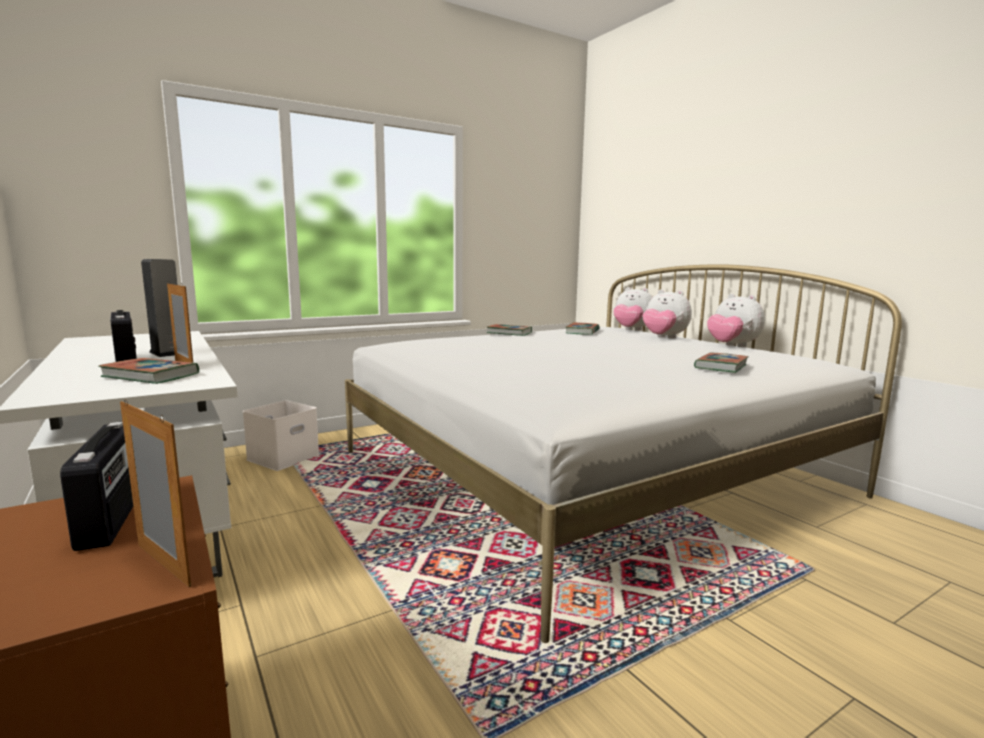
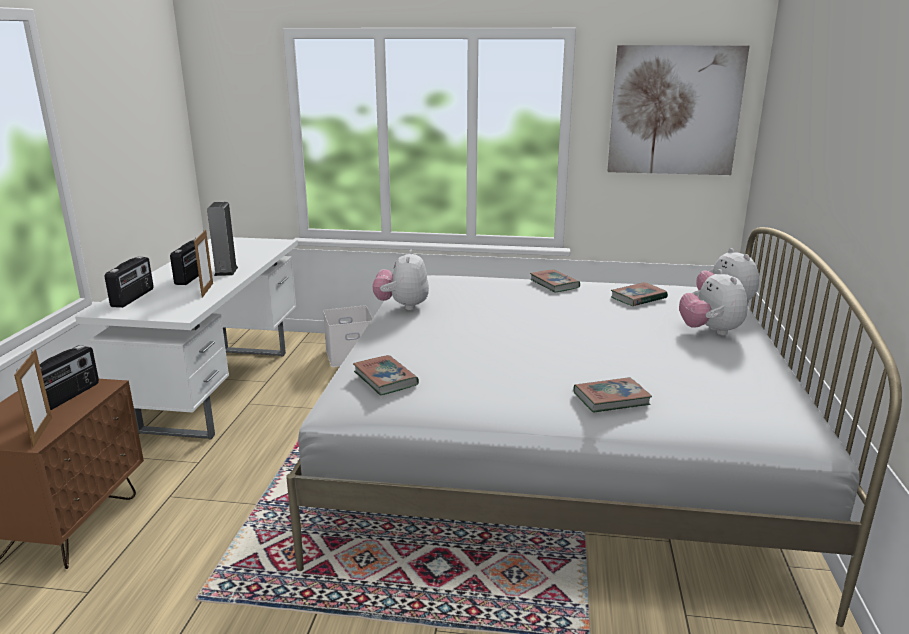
camera: 40 degrees right, 10 degrees up
(72, 383) = (133, 298): none -> radio
(151, 376) = (173, 299): book -> book (385, 379)
(532, 202) = (674, 111): none -> picture
(732, 346) = (755, 369): plush toy -> plush toy (402, 306)

